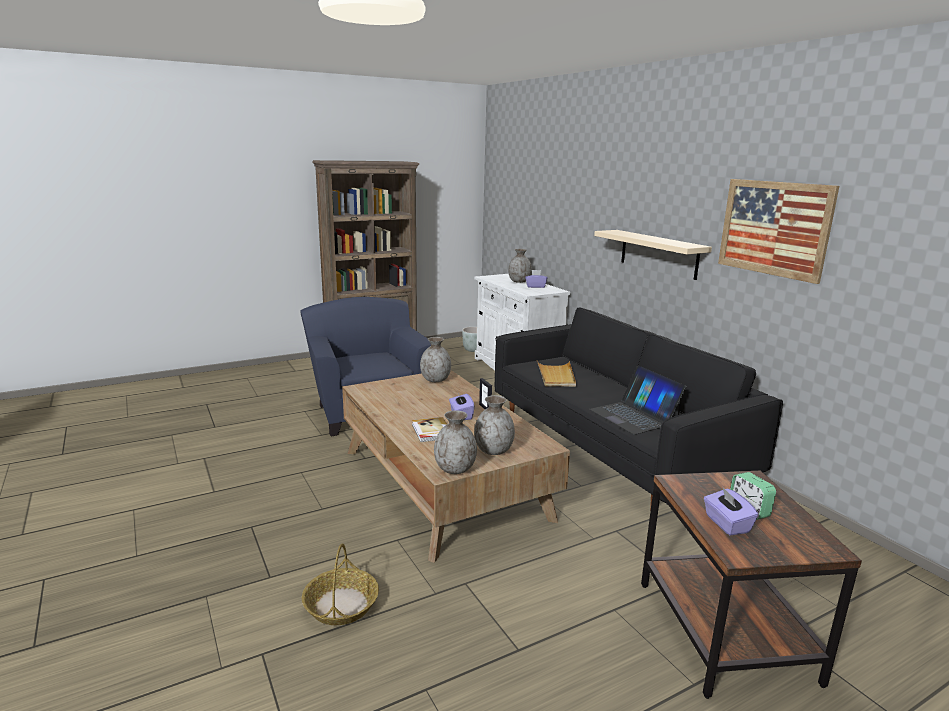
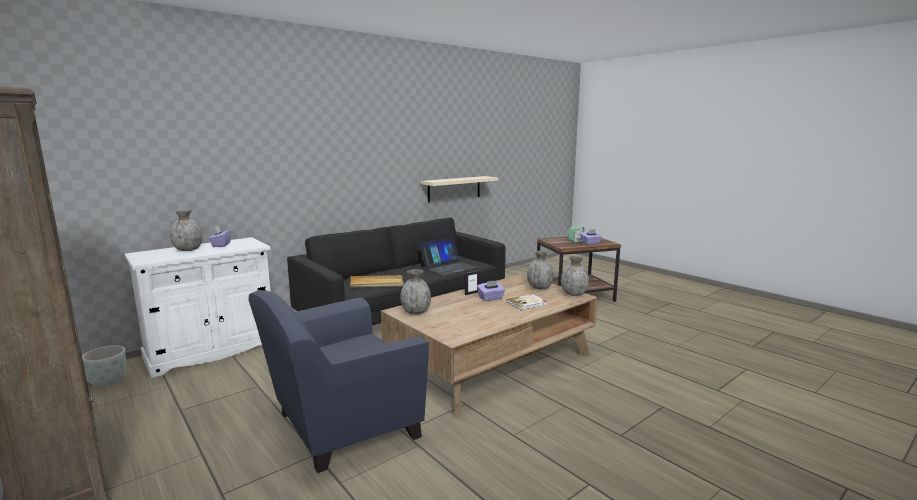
camera: 100 degrees left, 5 degrees down
(341, 604) = (655, 375): basket -> none
(658, 254) = (347, 175): beige shelf -> beige shelf (454, 188)
(774, 228) = (423, 142): picture -> none

